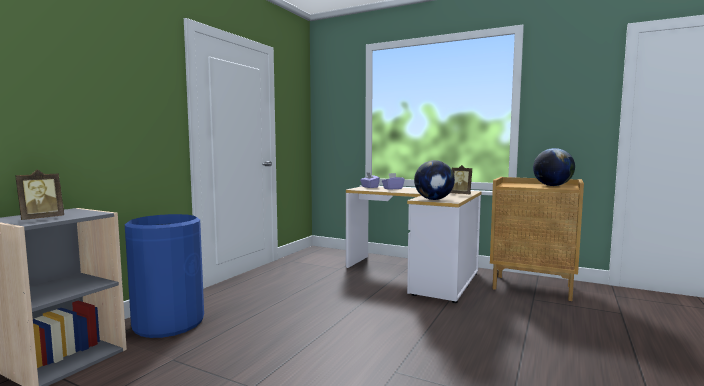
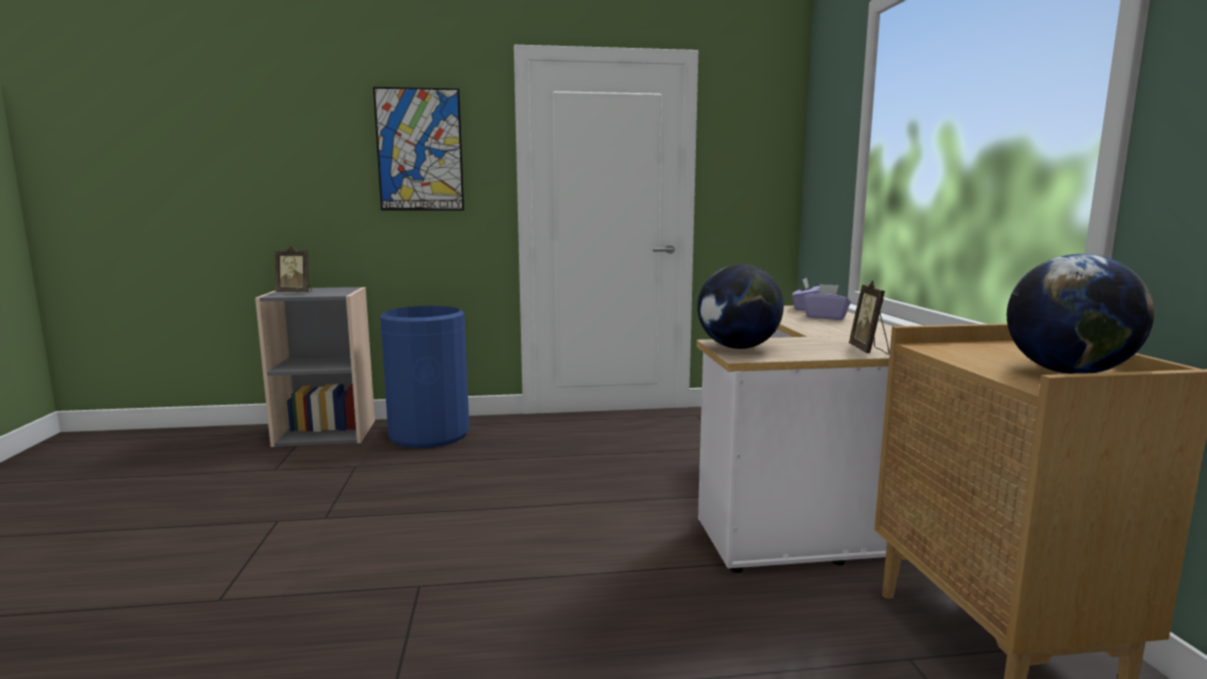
camera: 55 degrees right, 5 degrees up
(121, 85) = (419, 150): none -> picture

